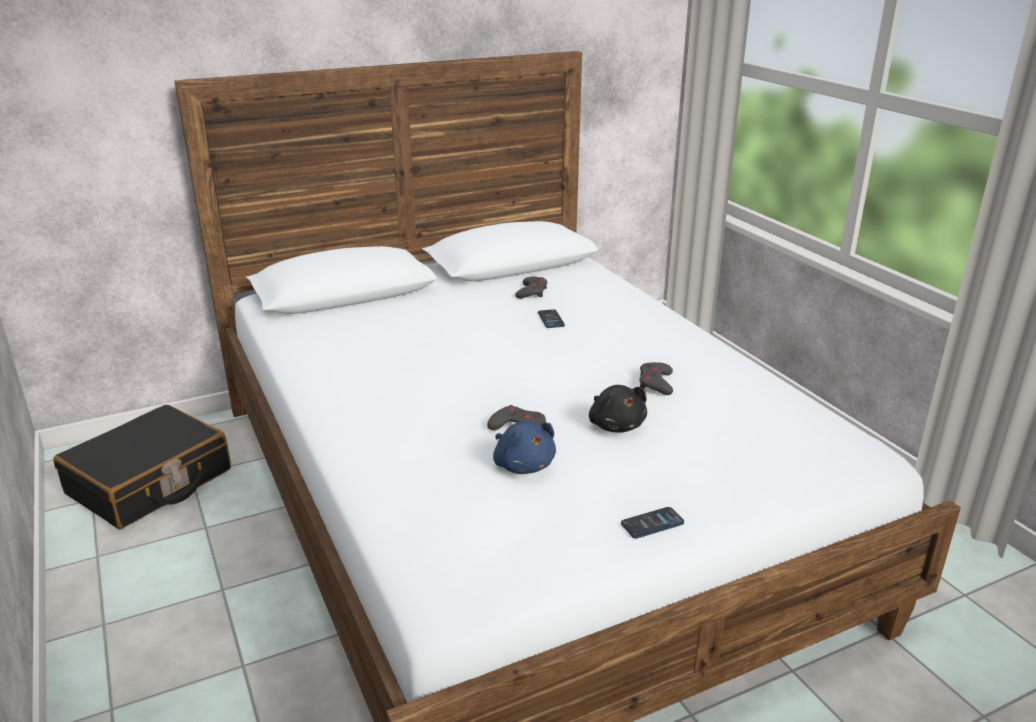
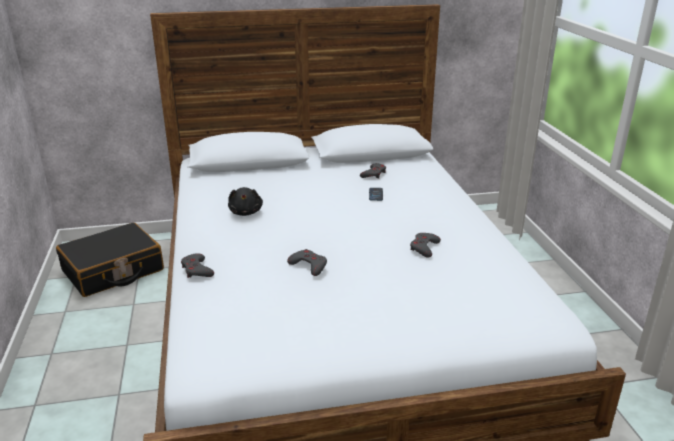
camera: 15 degrees right, 0 degrees up
(359, 457) = (197, 270): none -> grey game controller
(523, 465) = (297, 290): blue plush toy -> none
(616, 425) = (378, 273): black plush toy -> black plush toy (246, 212)
(652, 523) = (363, 344): phone -> none

